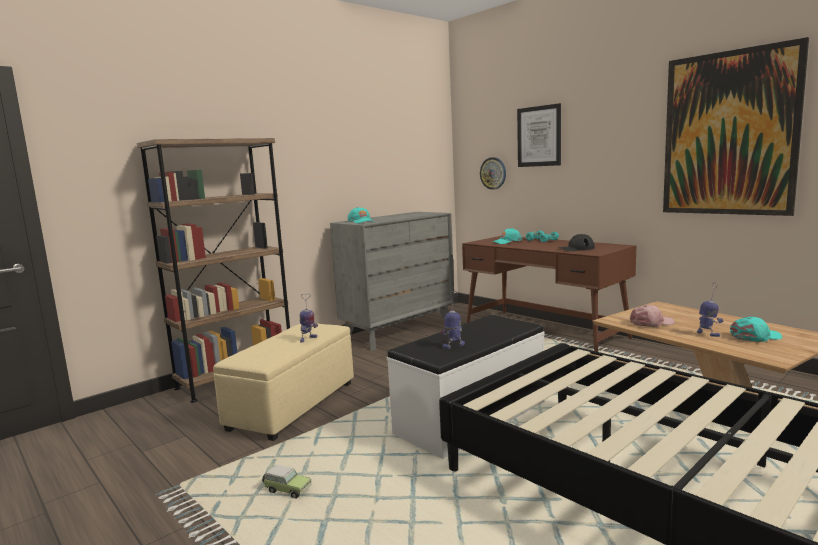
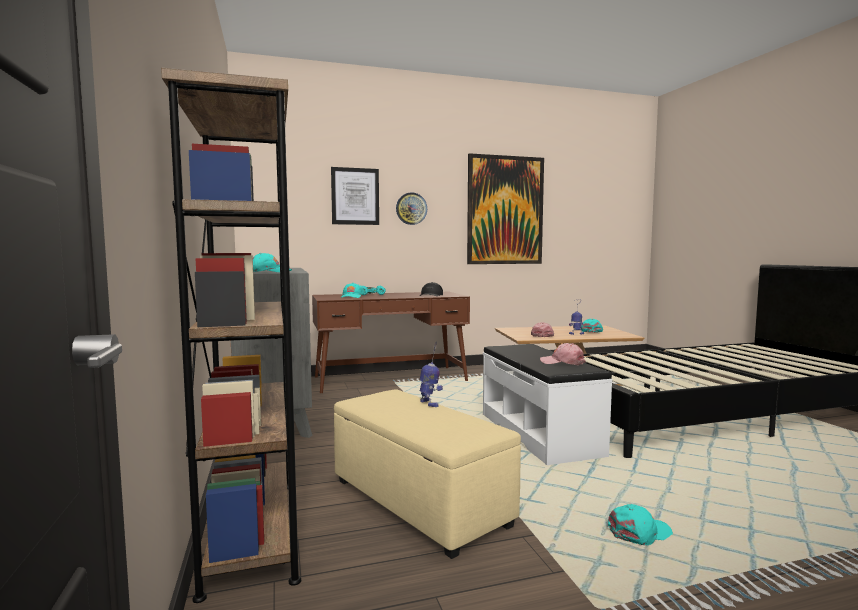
camera: 65 degrees left, 5 degrees down
(287, 490) = (639, 532): toy car -> turquoise cap
(454, 346) = (562, 362): toy robot -> pink cap
(493, 173) = (298, 229): wall clock -> wall clock (411, 208)

